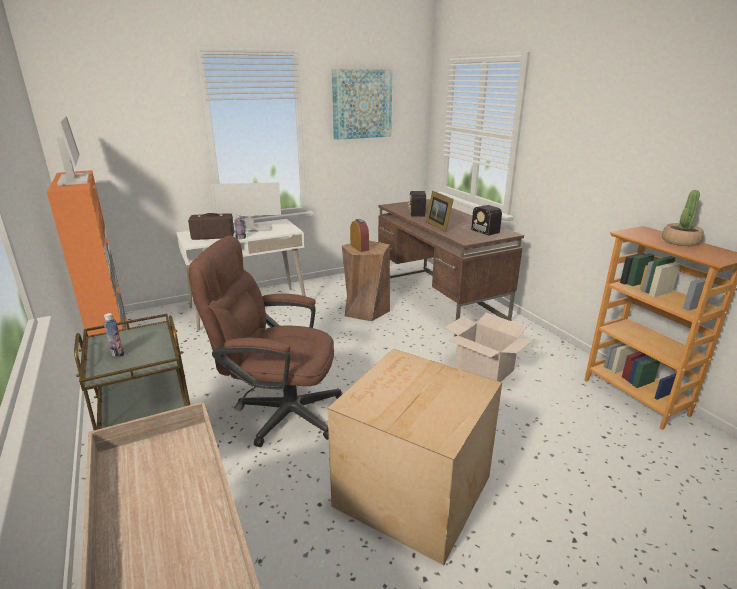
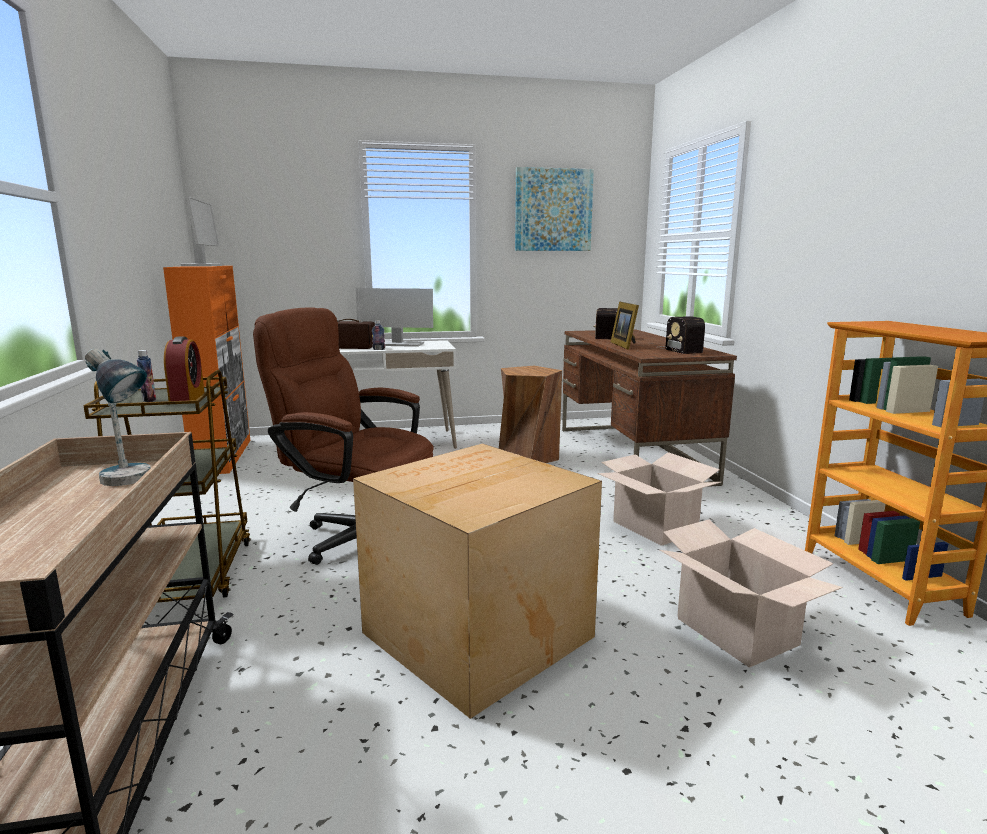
camera: 15 degrees right, 10 degrees down
(183, 466) = (130, 483): none -> table lamp
(359, 247) = (521, 370): alarm clock -> alarm clock (187, 398)
(570, 454) = (735, 631): none -> cardboard box
(680, 242) = (930, 328): potted plant -> none

